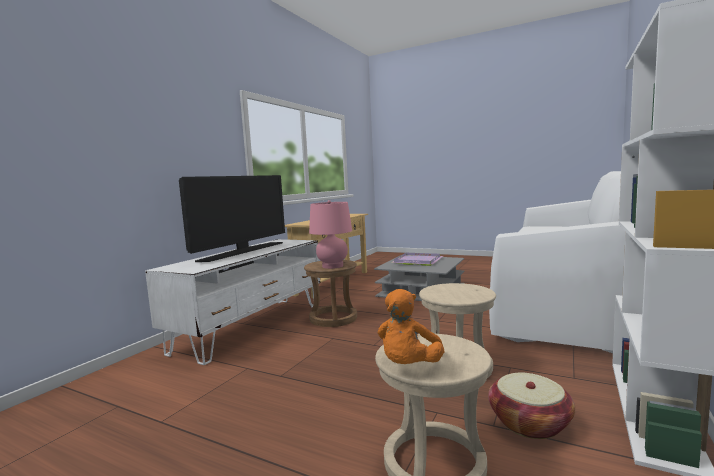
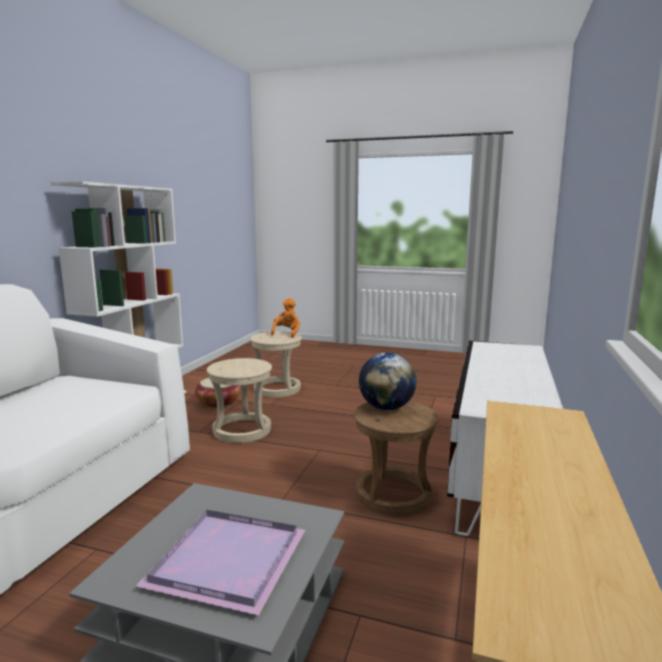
camera: 170 degrees right, 5 degrees up
(243, 252) = (514, 374): television -> none
(332, 266) = (386, 408): pink table lamp -> globe

